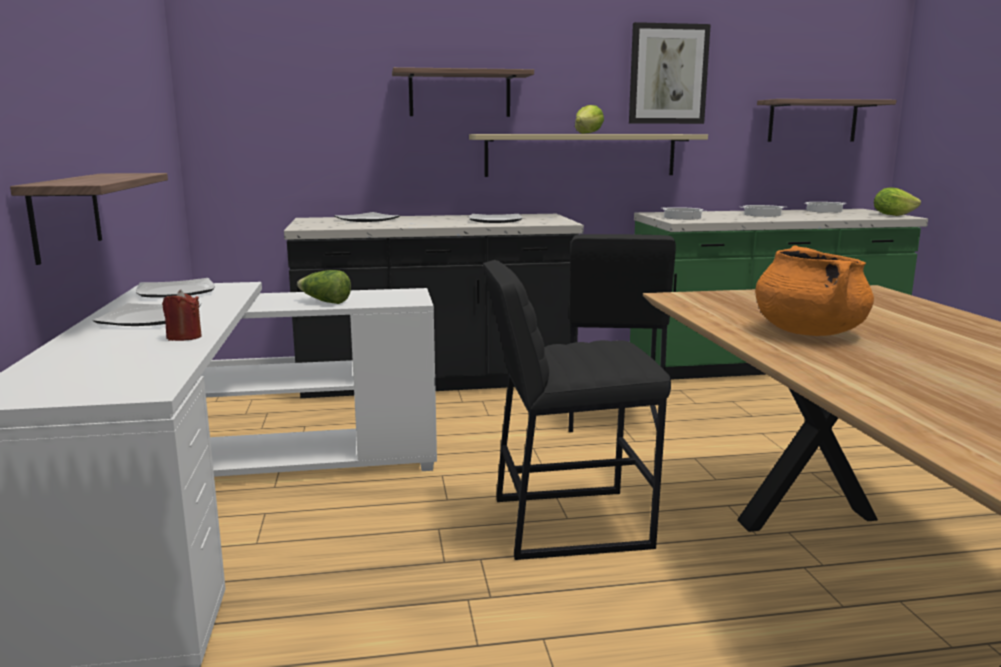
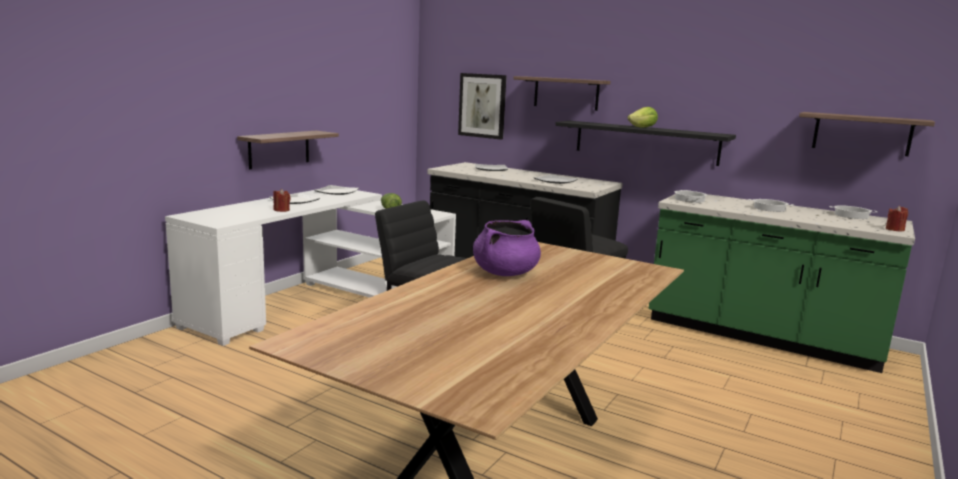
camera: 40 degrees right, 0 degrees up
(580, 155) = (645, 142): beige shelf -> black shelf
(668, 74) = (721, 86): picture -> picture (482, 105)
(808, 332) = (505, 273): orange cooking pot -> purple cooking pot
(892, 215) = (894, 229): lettuce -> red candle

